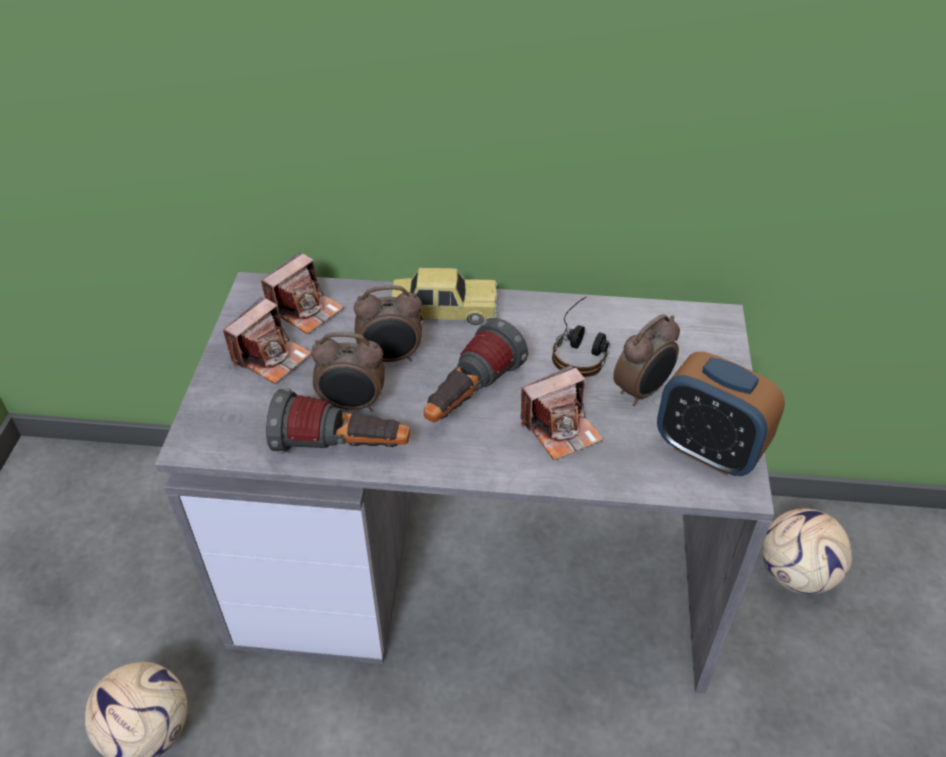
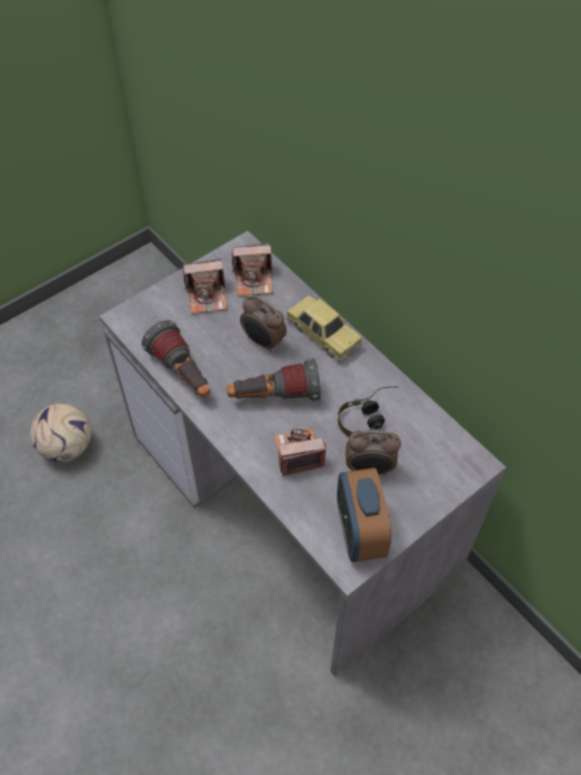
camera: 45 degrees right, 10 degrees up
(352, 405) = (214, 354): alarm clock -> none
(561, 429) = (298, 453): camera -> camera turned 150 degrees clockwise
(797, 574) = (474, 670): football -> none

